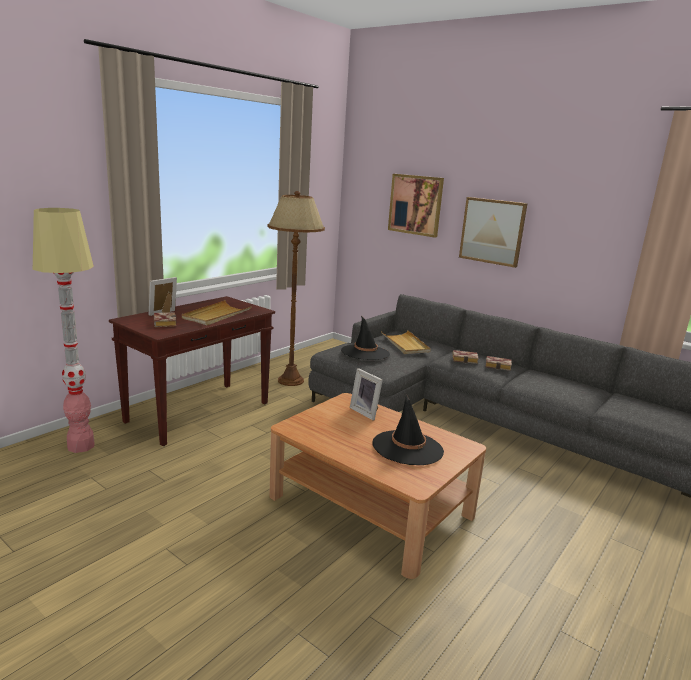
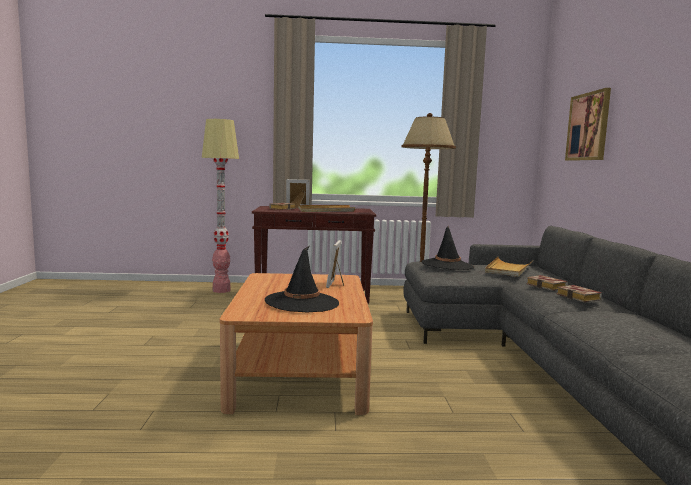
camera: 50 degrees right, 10 degrees down
(492, 231) = (650, 139): picture -> none

